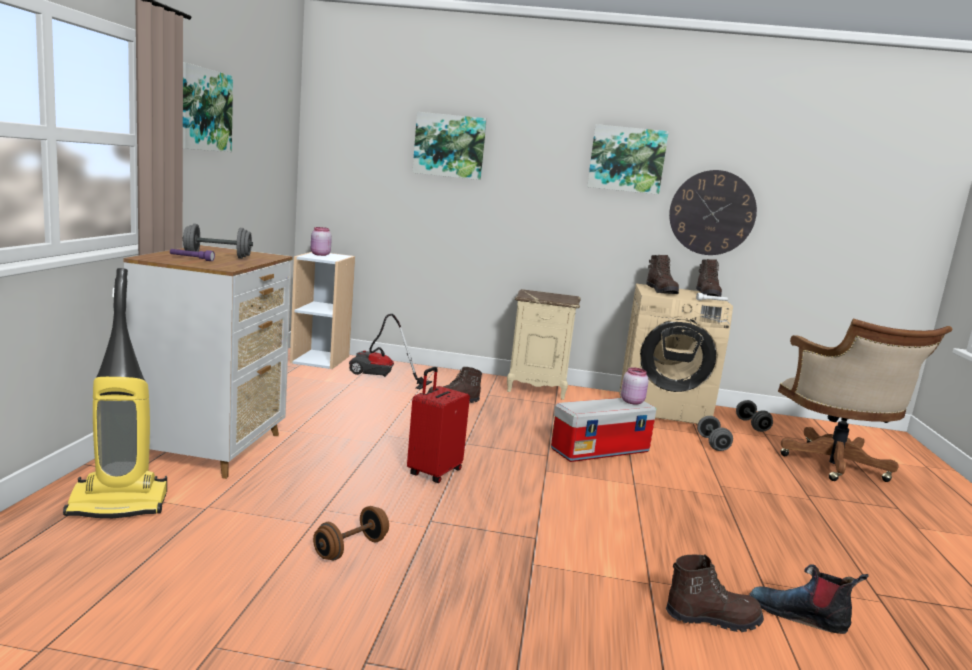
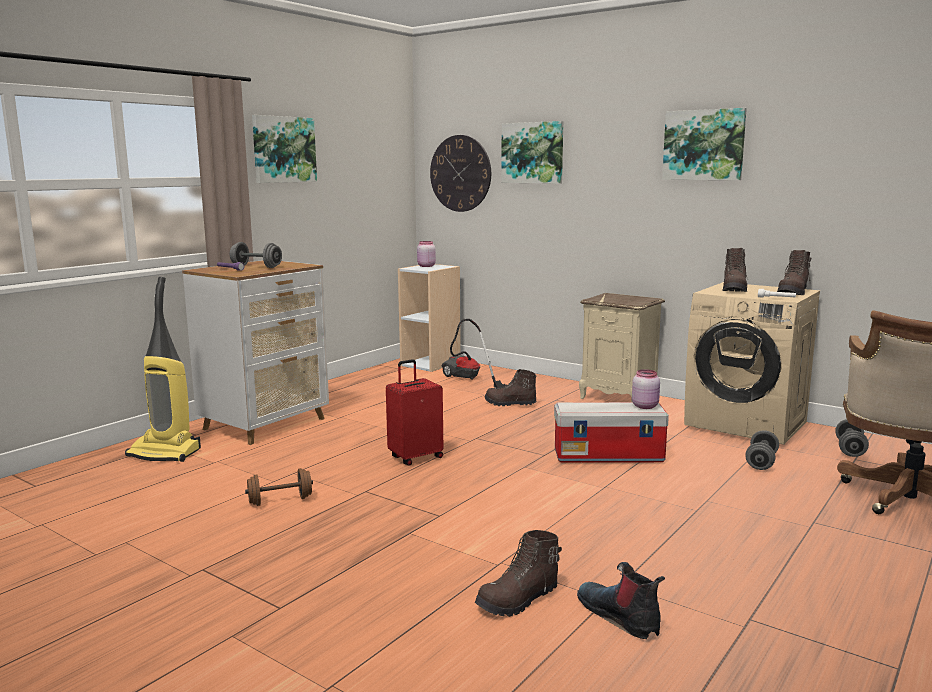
camera: 30 degrees right, 0 degrees up
(711, 619) = (518, 600): brown boot -> brown boot turned 120 degrees clockwise
(712, 213) = (806, 195): wall clock -> wall clock (460, 173)

